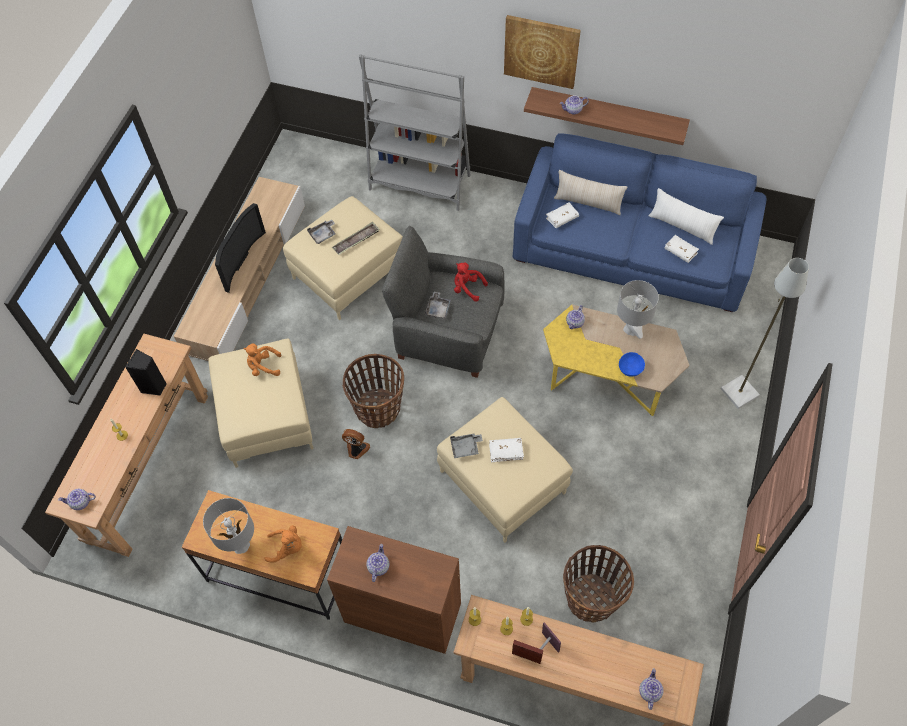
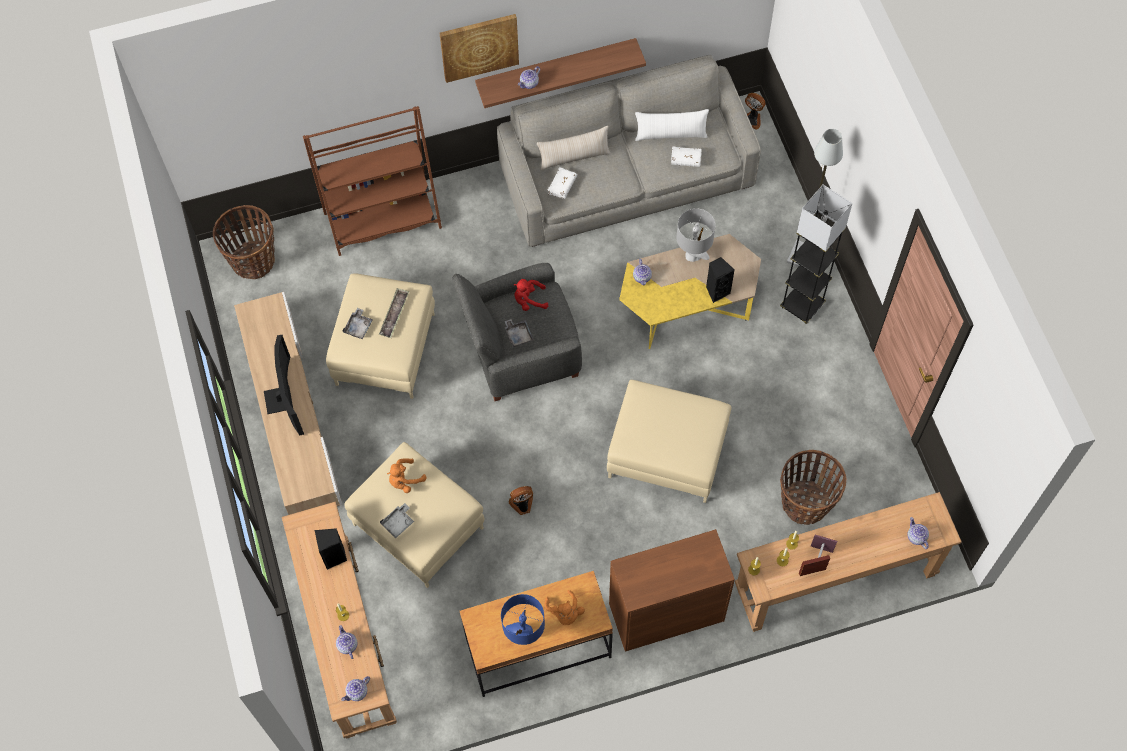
camera: 35 degrees left, 5 degrees up
(240, 545) = (524, 635): grey table lamp -> blue table lamp
(287, 548) = (565, 613): orange plush toy -> orange plush toy turned 105 degrees clockwise
(378, 408) = (512, 457): basket -> basket (253, 260)
(378, 566) = (659, 575): teapot -> teapot (347, 645)
(420, 183) = (383, 220): grey bookcase -> brown bookcase
(465, 448) = (635, 441): grey tray -> grey tray (398, 523)
(506, 451) = (670, 424): white book -> none
(630, 369) = (717, 291): blue bowl -> black speaker
(632, 249) = (626, 176): blue sofa -> grey sofa
(709, 431) = (802, 305): none -> grey floor lamp
(771, 261) = (752, 119): none -> fan

